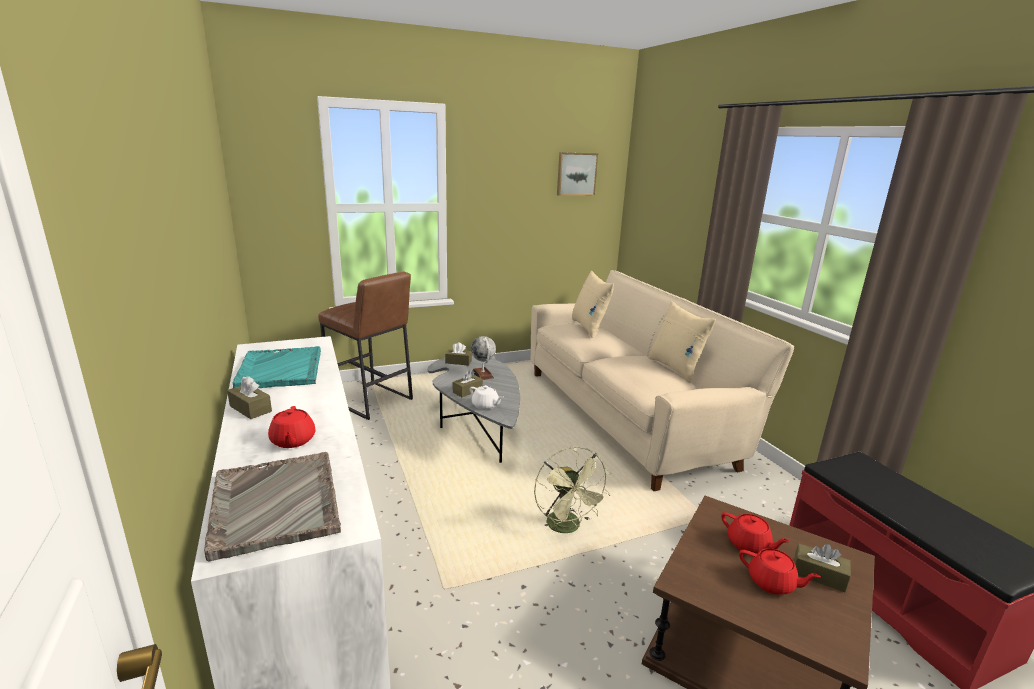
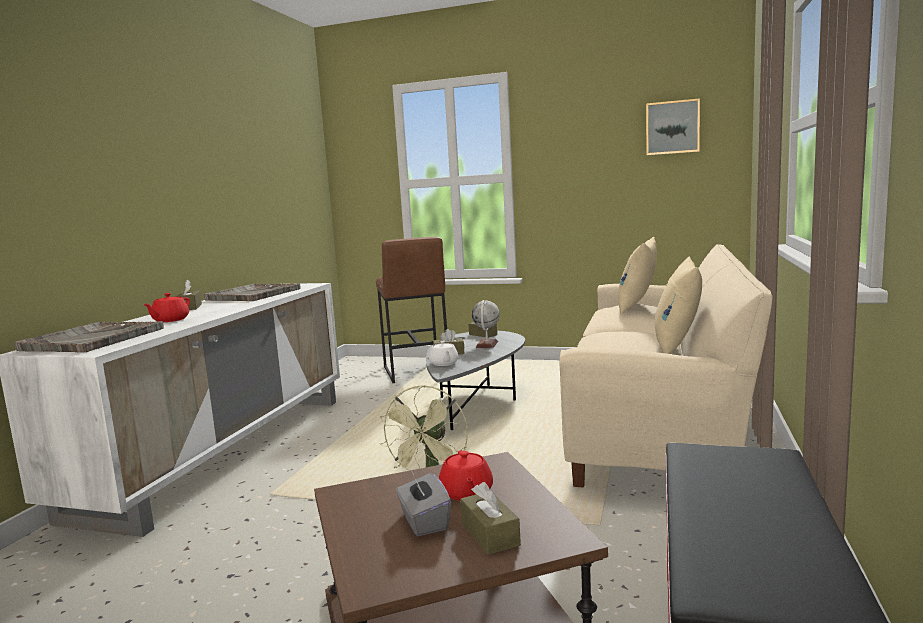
camera: 40 degrees right, 10 degrees down
(280, 370) = (253, 294): turquoise tray -> grey tray
(772, 583) = (424, 522): red teapot -> grey tissue box

